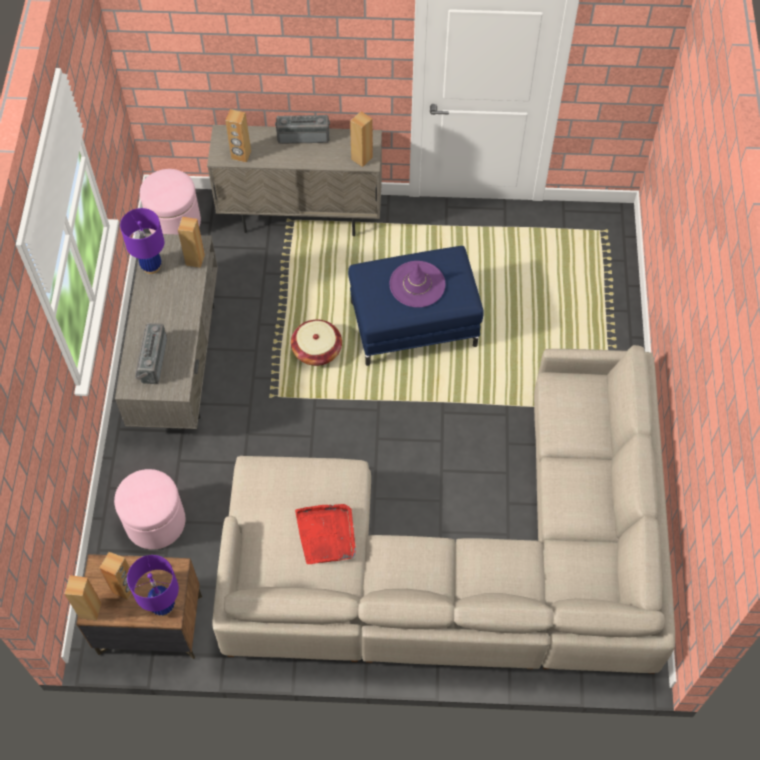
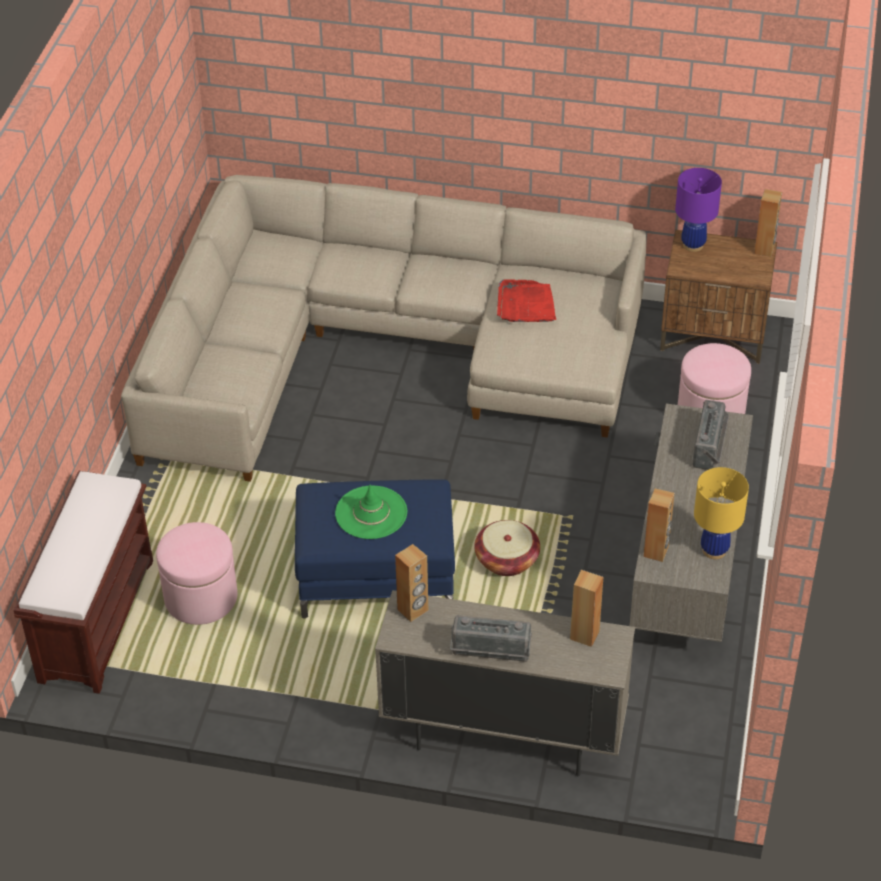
camera: 170 degrees left, 15 degrees down
(125, 588) = (731, 260): brown speaker -> none
(151, 266) = (714, 550): purple table lamp -> yellow table lamp
(174, 222) = (692, 751): pink ottoman -> pink ottoman (201, 597)
(417, 284) = (371, 513): purple hat -> green hat
(606, 263) = (96, 619): none -> brown bench

